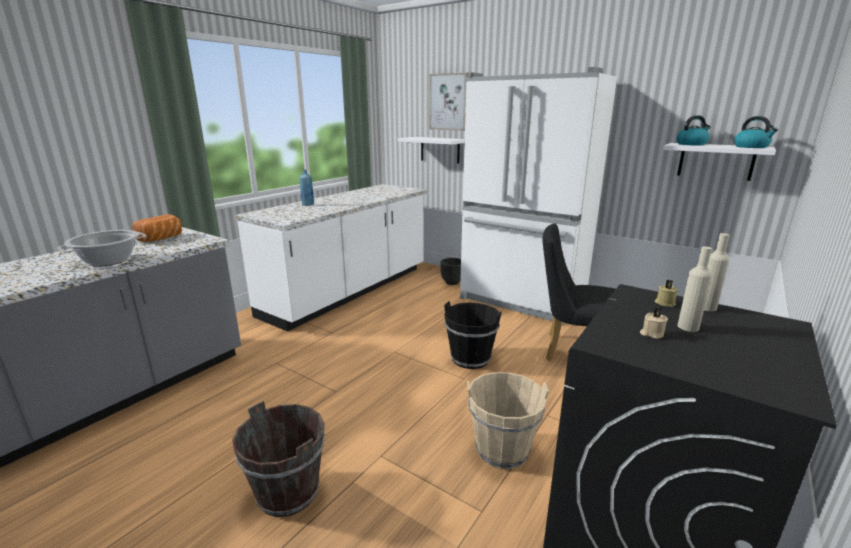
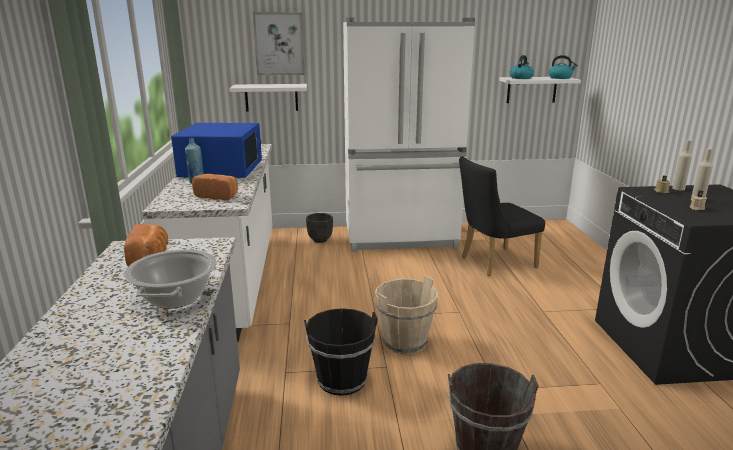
camera: 40 degrees left, 0 degrees up
(293, 214) = (218, 196): none -> bread
(345, 200) = (222, 169): none -> blue microwave
(470, 358) = (439, 296): black bucket -> black bucket (342, 380)
(502, 450) = (555, 345): beige bucket -> beige bucket (405, 342)

